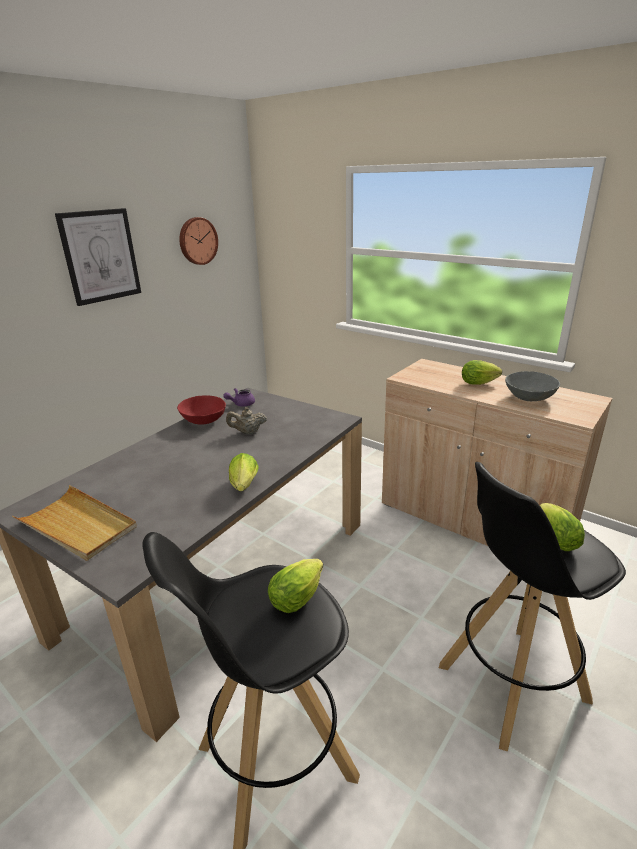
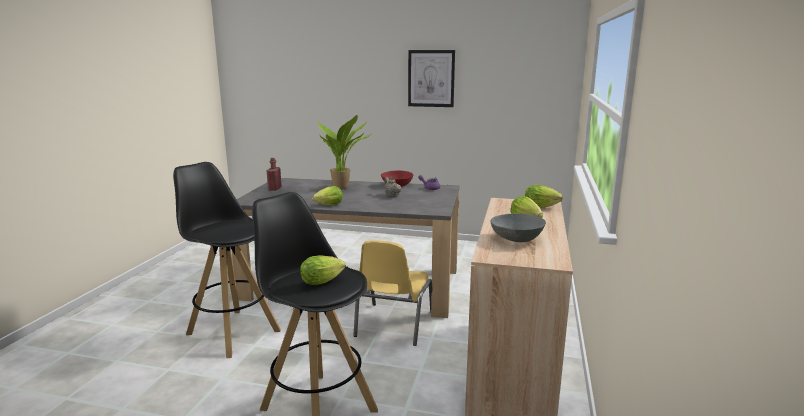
camera: 65 degrees right, 10 degrees down
(77, 525) = (274, 189): beige tray -> red bottle
(162, 459) = (343, 187): none -> potted plant
(197, 241) = (513, 78): wall clock -> none
(299, 596) = (240, 230): lettuce -> lettuce (542, 207)
(352, 569) = (393, 324): none -> yellow chair

